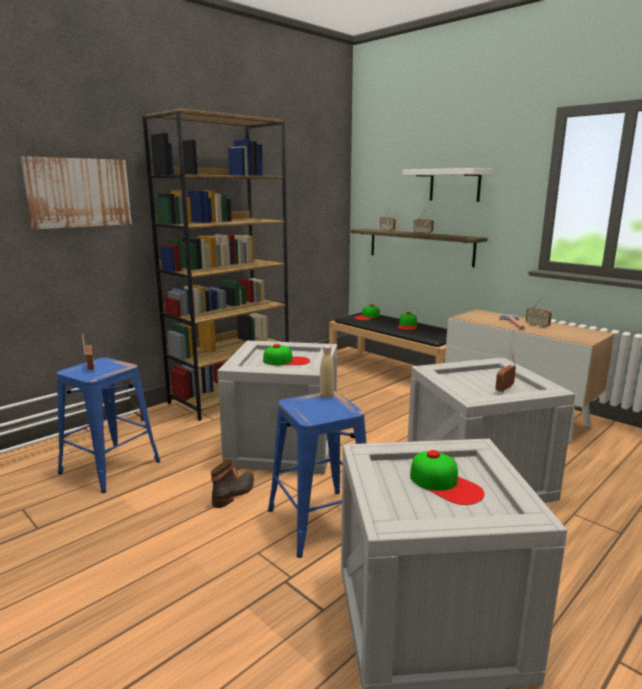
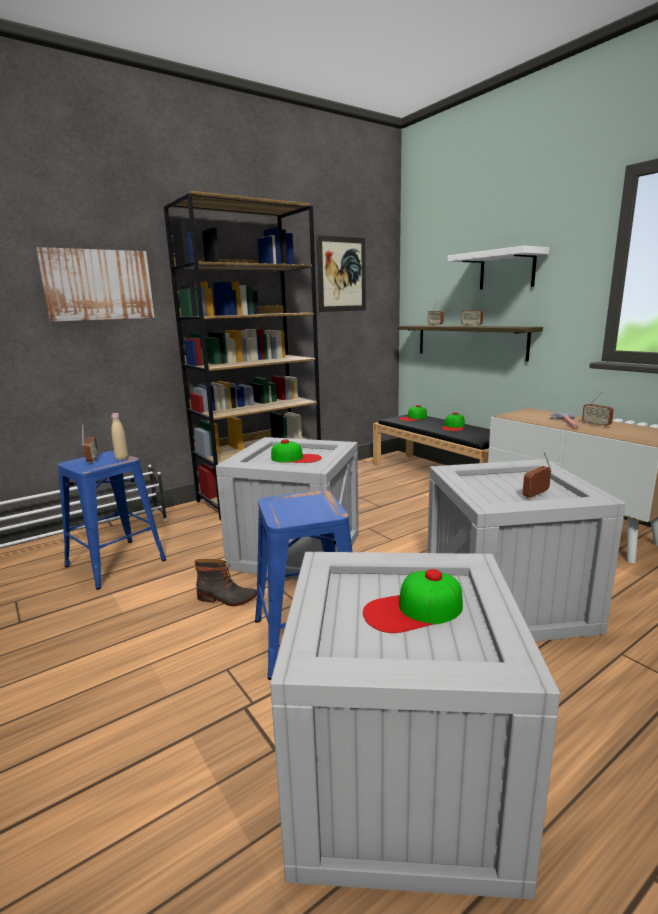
camera: 10 degrees right, 0 degrees up
(234, 493) = (227, 599): boot -> boot turned 60 degrees clockwise
(300, 180) = (342, 274): none -> picture
(326, 396) = (315, 495): beige bottle -> beige bottle (122, 459)
(445, 484) = (413, 610): cap -> cap turned 105 degrees clockwise

